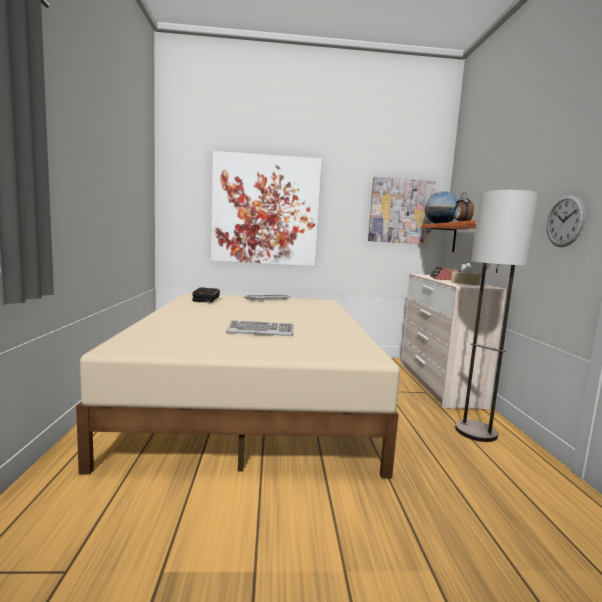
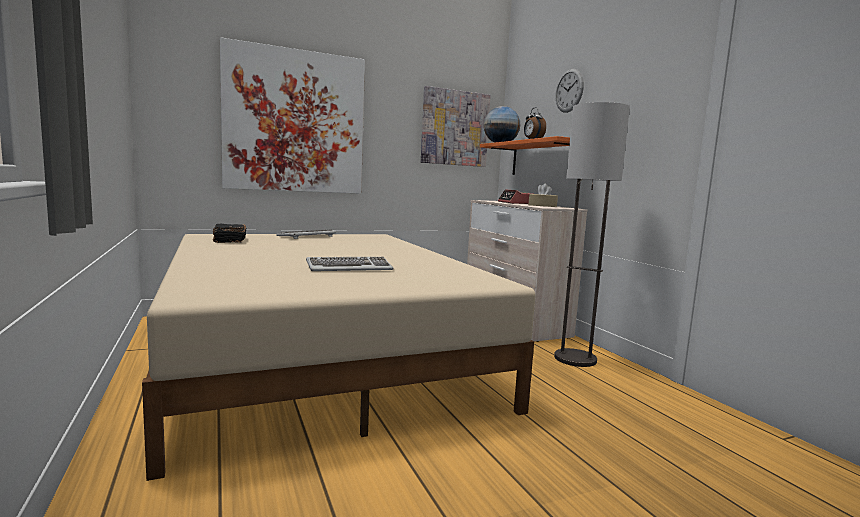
camera: 20 degrees left, 0 degrees up
(565, 221) = (649, 136): wall clock -> wall clock (569, 90)

